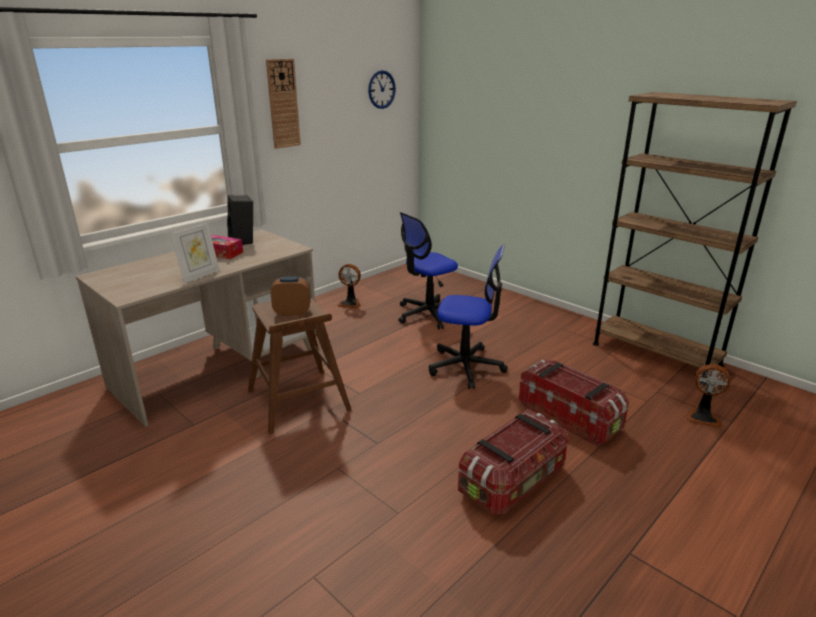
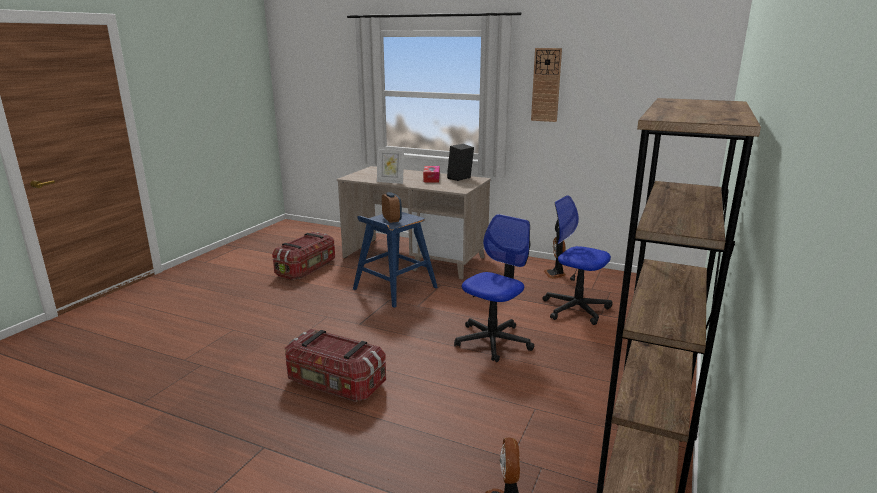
camera: 70 degrees right, 5 degrees down
(298, 401) = (394, 288): brown stool -> blue stool
(381, 89) = (669, 83): wall clock -> none
(466, 367) = (493, 341): office chair -> office chair turned 135 degrees counterclockwise
(569, 417) = (443, 405): storage box -> storage box (307, 268)

